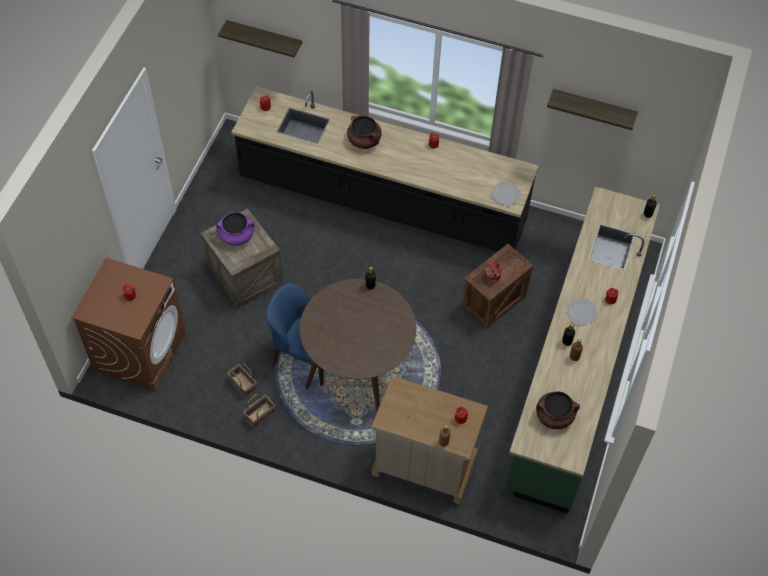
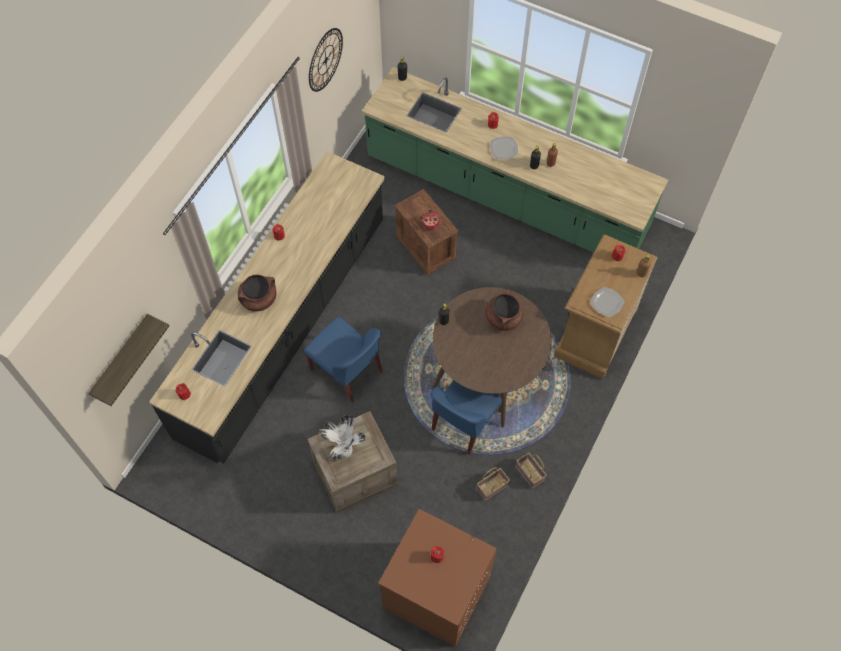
camera: 80 degrees left, 5 degrees up
(237, 236) = (343, 453): purple cooking pot -> potted plant
(345, 255) = (347, 371): none -> blue chair
(505, 194) = (357, 184): plate -> plate (607, 302)
(554, 416) = (610, 189): brown cooking pot -> brown cooking pot (503, 318)
(593, 108) = (325, 60): shelf -> wall clock

